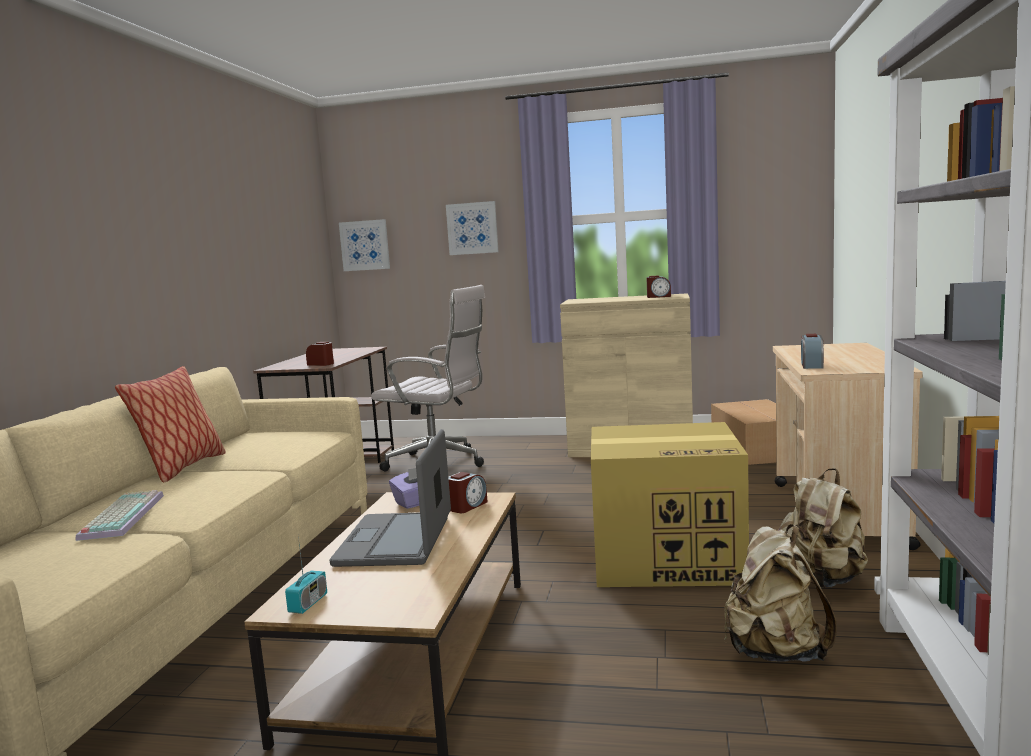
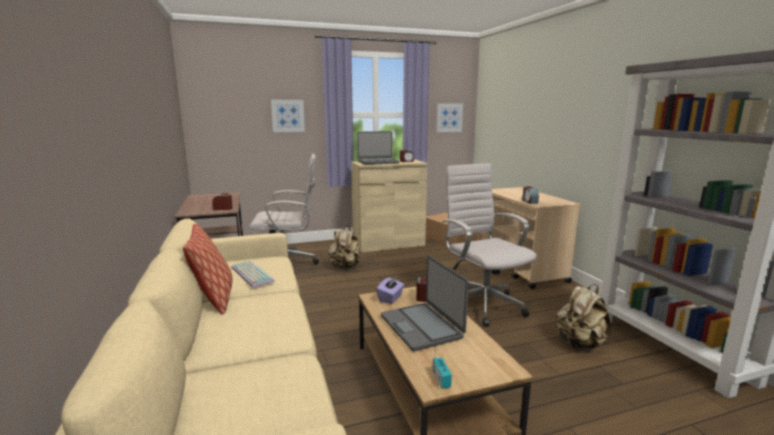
camera: 30 degrees left, 5 degrees up
(121, 516) = (245, 348): keyboard -> keyboard (250, 274)
(365, 245) = (210, 122): picture -> picture (449, 117)
(605, 299) = (378, 162): none -> laptop
(668, 558) = (482, 304): cardboard box -> white office chair
(822, 580) = (555, 304): beige backpack -> beige backpack (345, 267)

